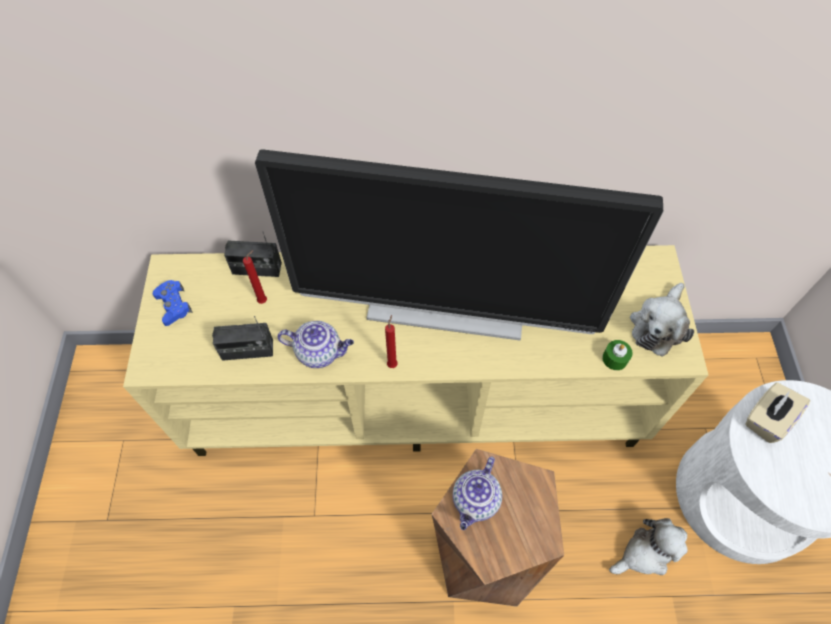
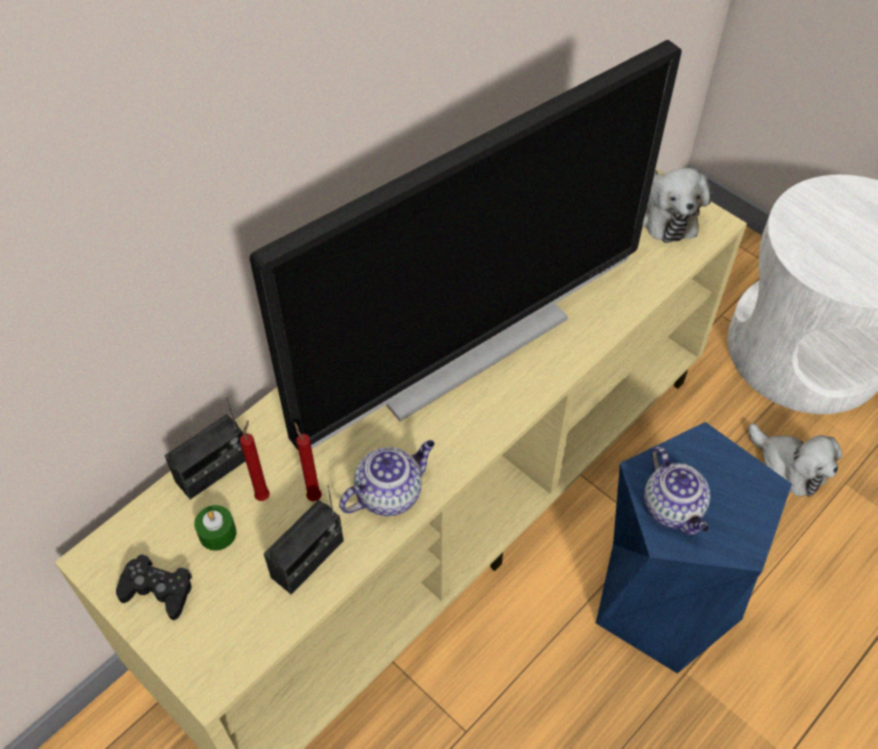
camera: 45 degrees left, 5 degrees down
(173, 305) = (158, 590): blue game controller -> black game controller
(392, 363) = (476, 440): red candle -> red candle (313, 495)
(485, 552) = (664, 598): brown stool -> blue stool
(615, 358) = (663, 269): green candle -> green candle (217, 533)
(645, 553) = (789, 467): plush toy -> plush toy turned 120 degrees clockwise
(767, 419) = (803, 237): beige tissue box -> none

